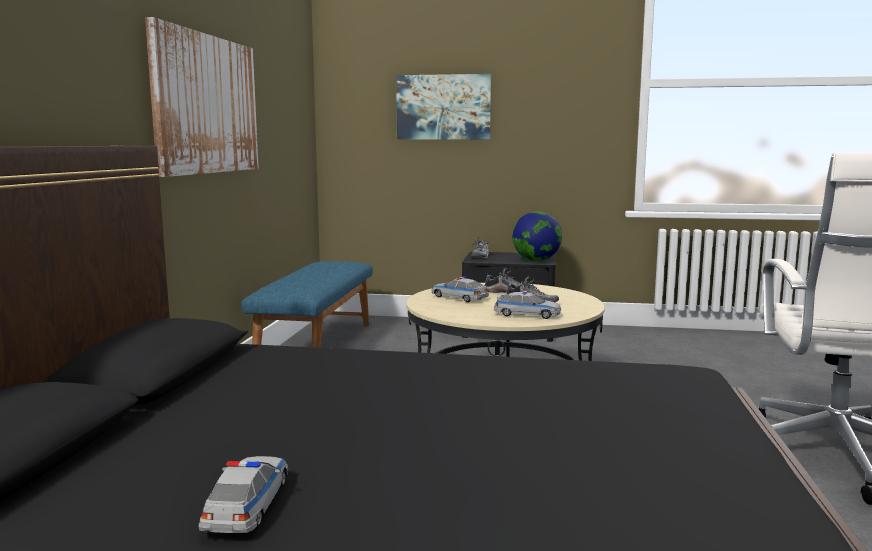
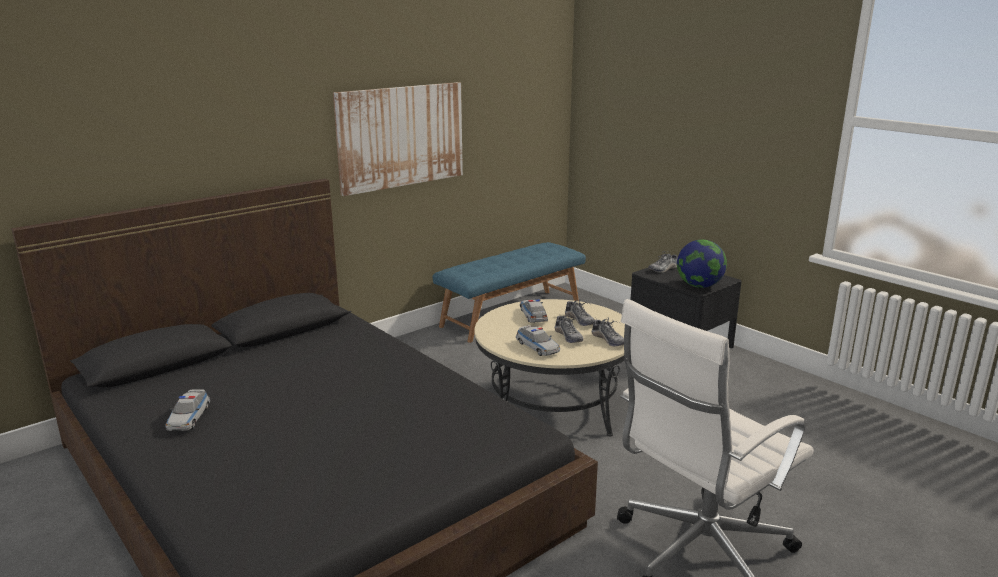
camera: 40 degrees right, 10 degrees up
(247, 505) = (189, 417): toy car -> toy car turned 135 degrees clockwise
(443, 107) = (662, 119): picture -> none
(569, 298) = (608, 340): none -> shoe

